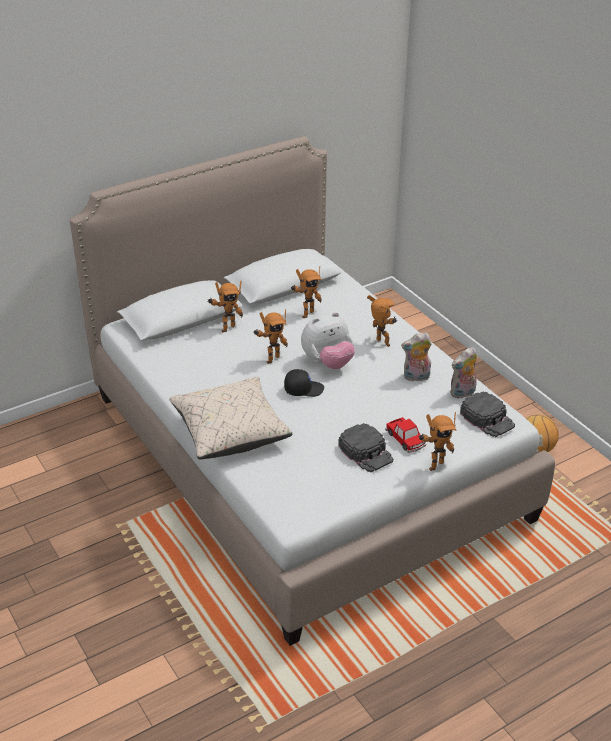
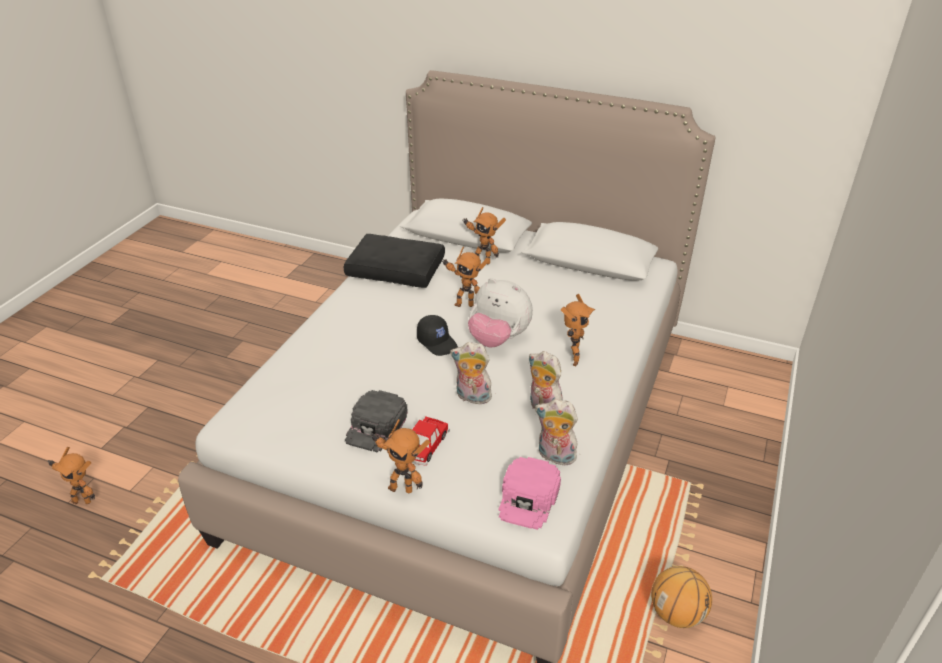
camera: 55 degrees right, 0 degrees up
(187, 370) = (397, 269): none -> black pillow
(230, 431) = (332, 329): beige pillow -> none
(306, 314) = (560, 293): toy robot -> toy robot (83, 500)
(376, 400) = (472, 397): none -> plush toy
(487, 418) = (529, 498): black cap -> pink cap

